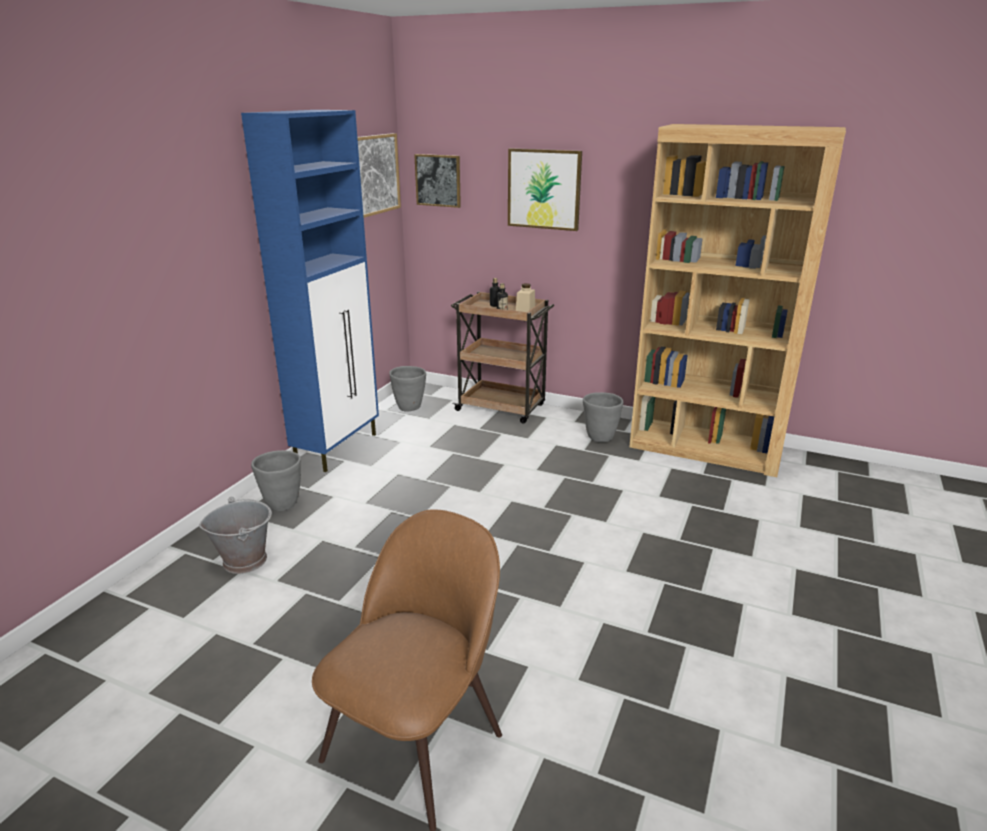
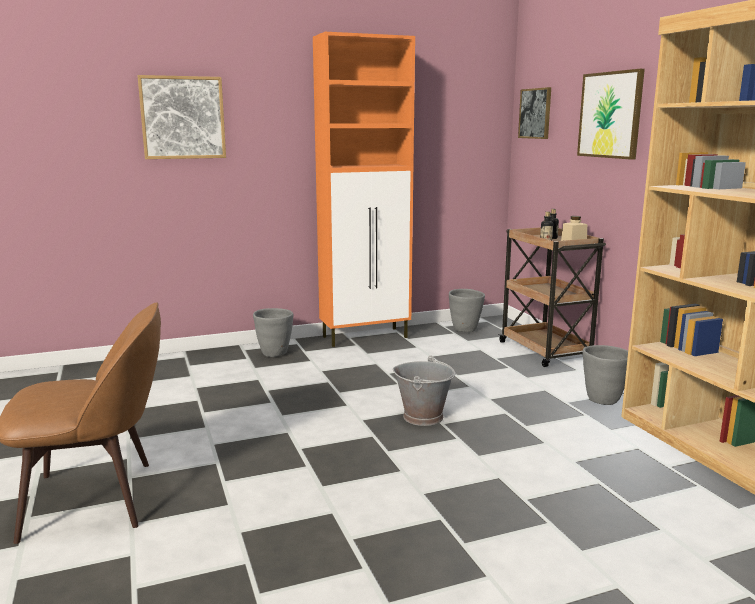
camera: 45 degrees right, 10 degrees down
(245, 560) = (202, 371): grey bucket -> grey bucket (423, 416)
(338, 448) = (366, 337): blue cabinet -> orange cabinet
(375, 174) = (473, 105): picture -> picture (183, 117)

